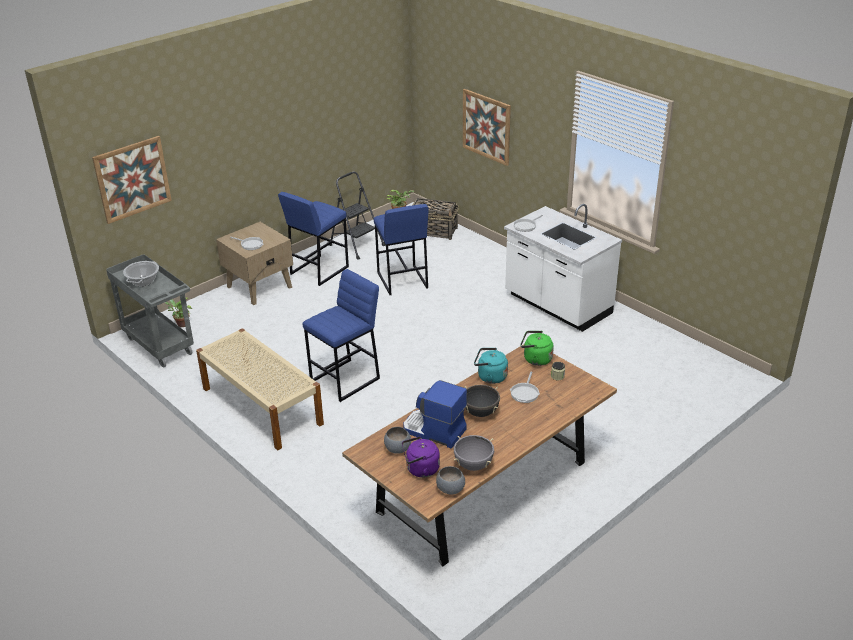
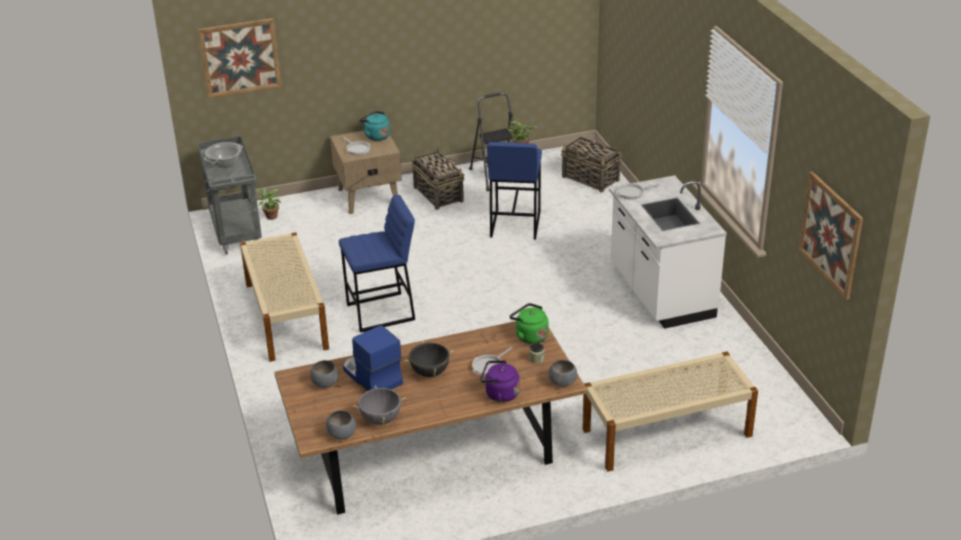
camera: 25 degrees right, 0 degrees up
(318, 271) = (438, 194): blue stool -> basket
(420, 469) = (329, 408): purple kettle -> purple kettle (499, 394)
(486, 126) = (648, 70): picture -> picture (831, 234)
(490, 377) = (469, 341): turquoise kettle -> turquoise kettle (376, 136)
(594, 388) = (563, 382): none -> grey bowl
(650, 412) = (667, 433): none -> beige bench

